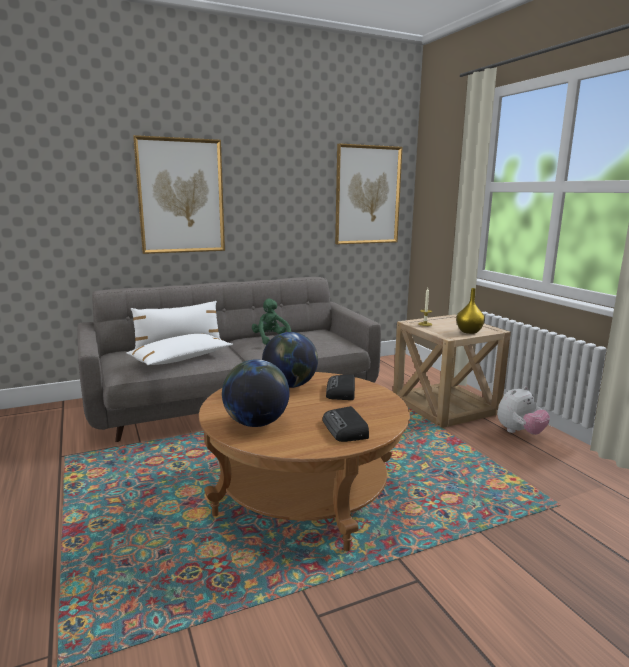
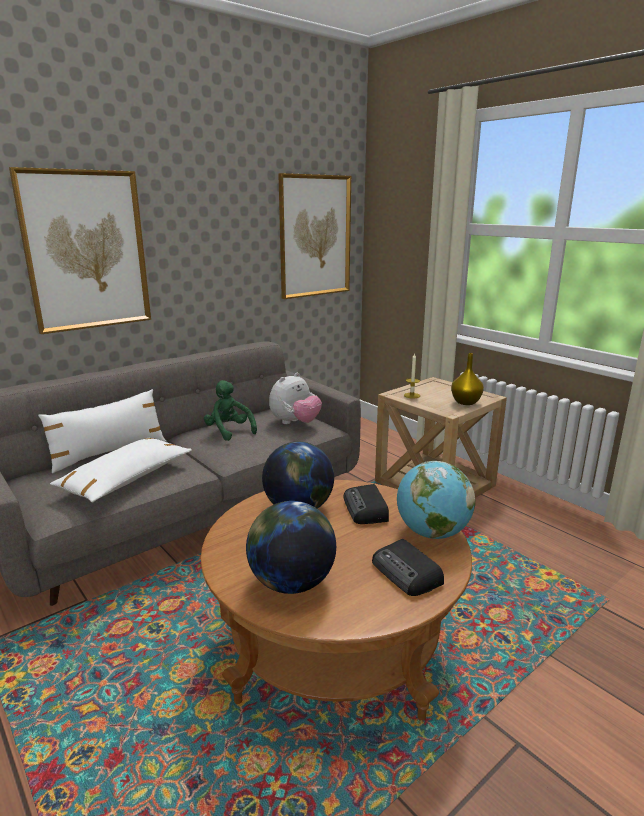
camera: 15 degrees left, 5 degrees up
(383, 410) = (432, 533): none -> globe
(519, 432) = (525, 508): plush toy -> plush toy (295, 423)

